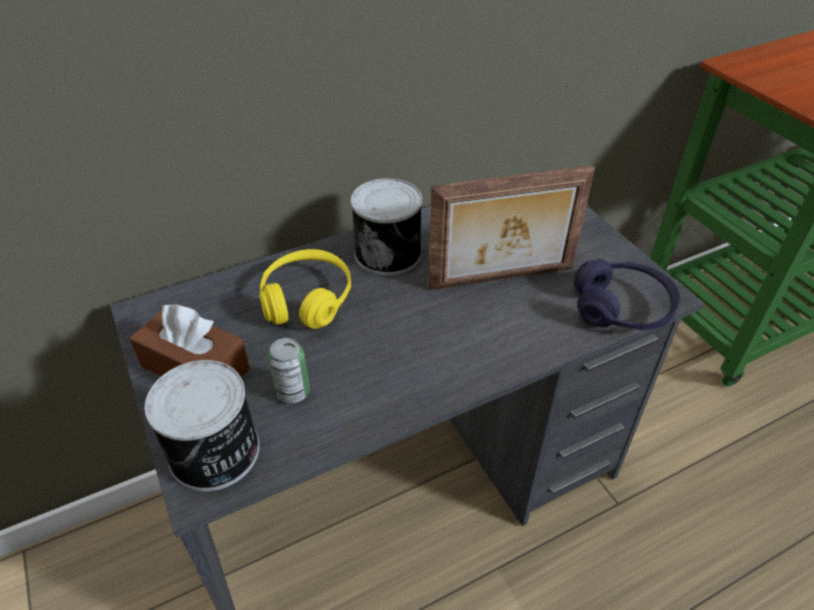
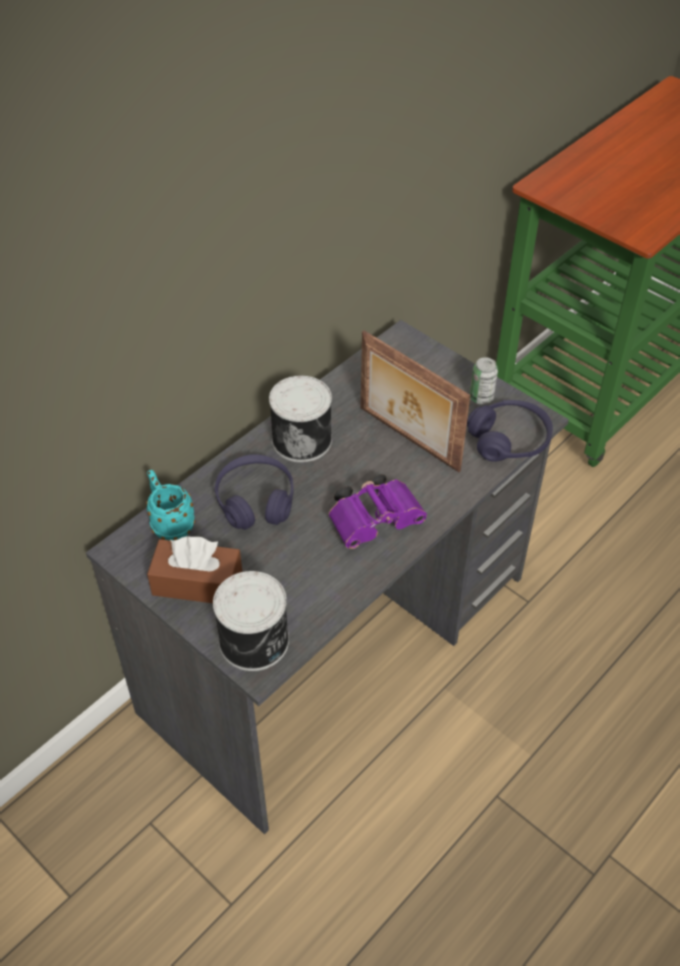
camera: 20 degrees left, 5 degrees up
(207, 299) = (170, 523): none -> turquoise mug
(293, 392) = (287, 579): can -> can (481, 398)
(307, 300) = (255, 501): yellow headphones -> purple headphones
(428, 355) = (377, 521): none -> purple binoculars
(502, 280) = (407, 440): picture frame -> picture frame turned 75 degrees clockwise

